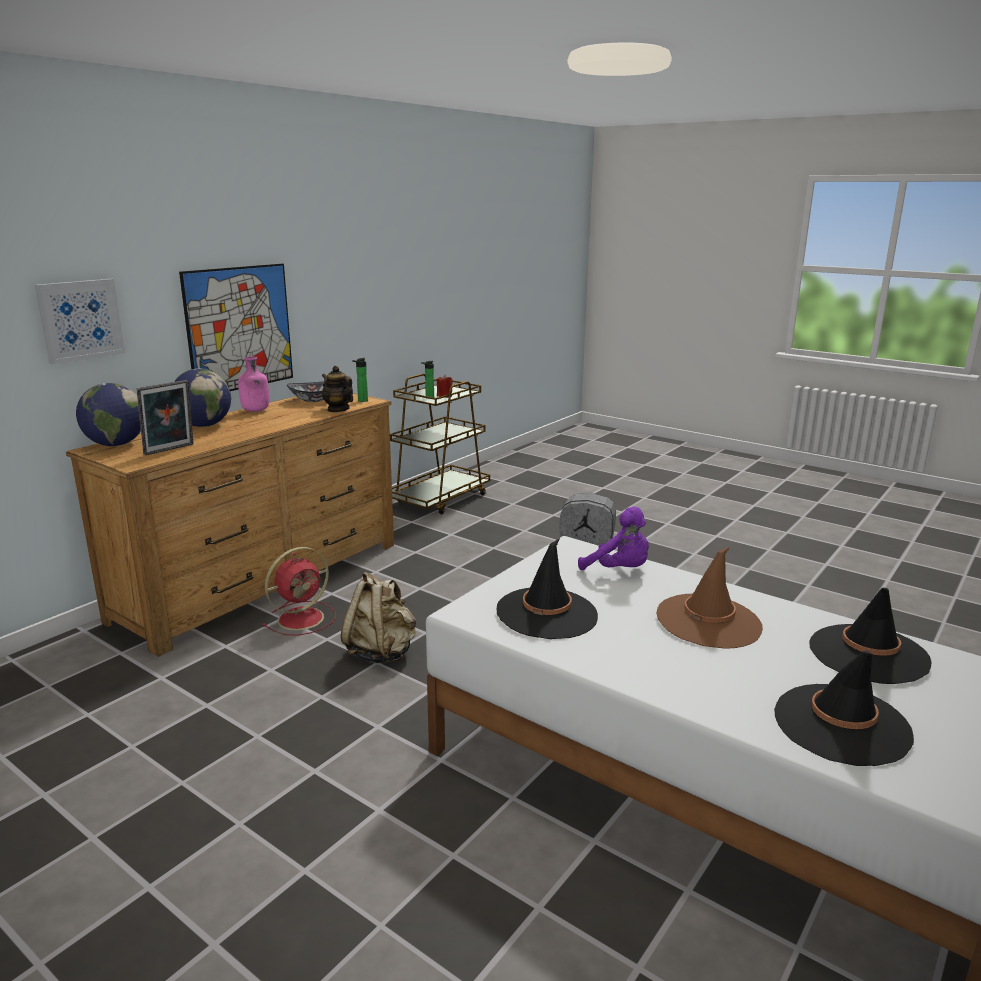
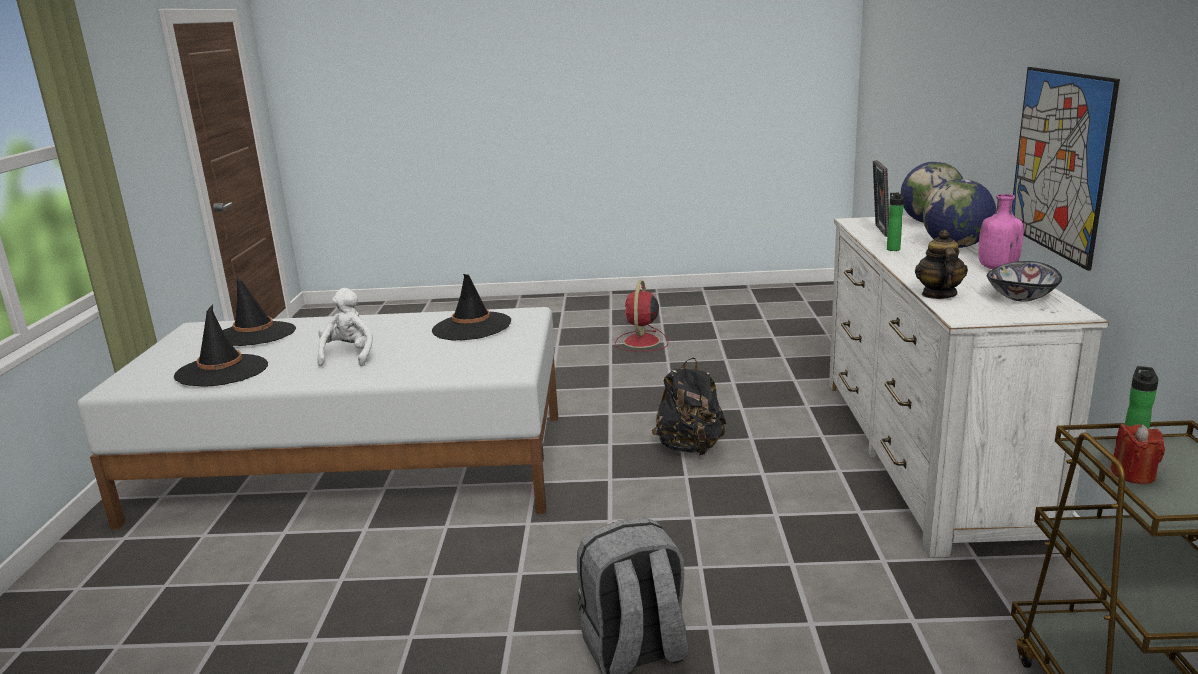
camera: 145 degrees right, 0 degrees up
(80, 320) = (974, 100): picture -> none
(263, 580) = (925, 453): brown dresser -> white dresser
(302, 618) = (806, 442): red fan -> red fan (641, 342)
(338, 409) = (938, 294): teapot -> teapot turned 90 degrees counterclockwise
(361, 401) = (971, 313): bottle -> bottle (892, 249)
(381, 652) = (690, 448): beige backpack -> black backpack
(619, 570) = (445, 366): purple plush toy -> none
(708, 621) = (349, 356): brown hat -> white plush toy

